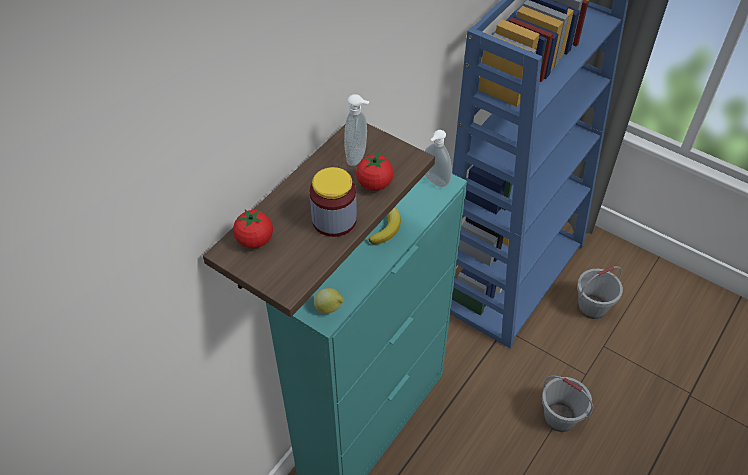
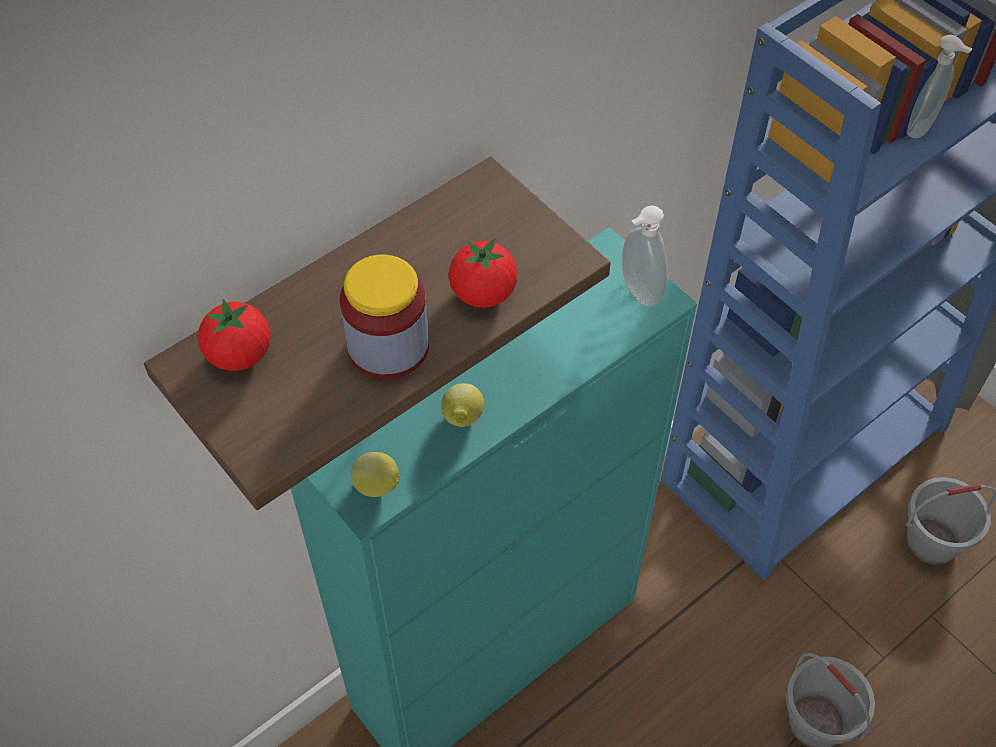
camera: 15 degrees right, 5 degrees up
(358, 157) = (472, 236): soap dispenser -> soap dispenser (922, 127)
(363, 264) = (462, 420): none -> lemon
(386, 227) = (524, 360): banana -> none

